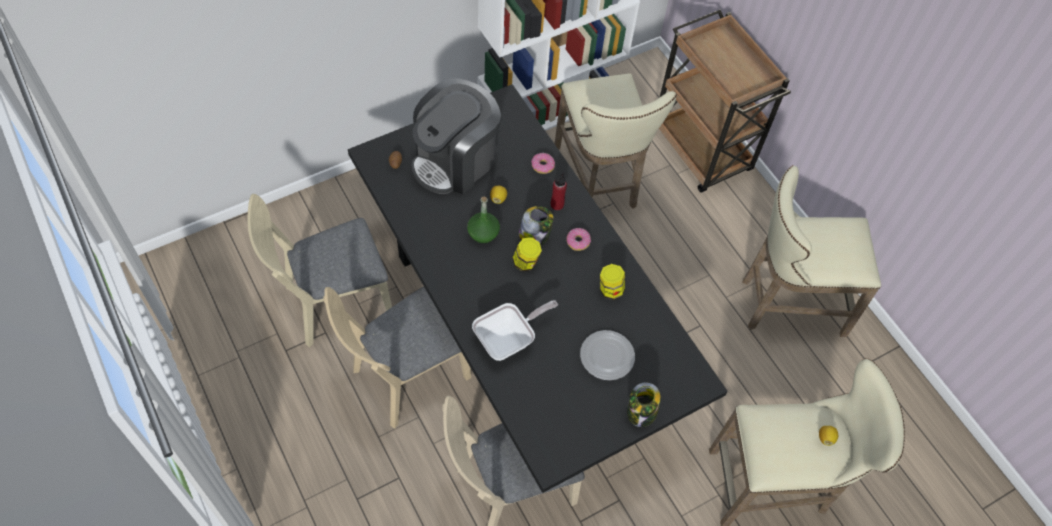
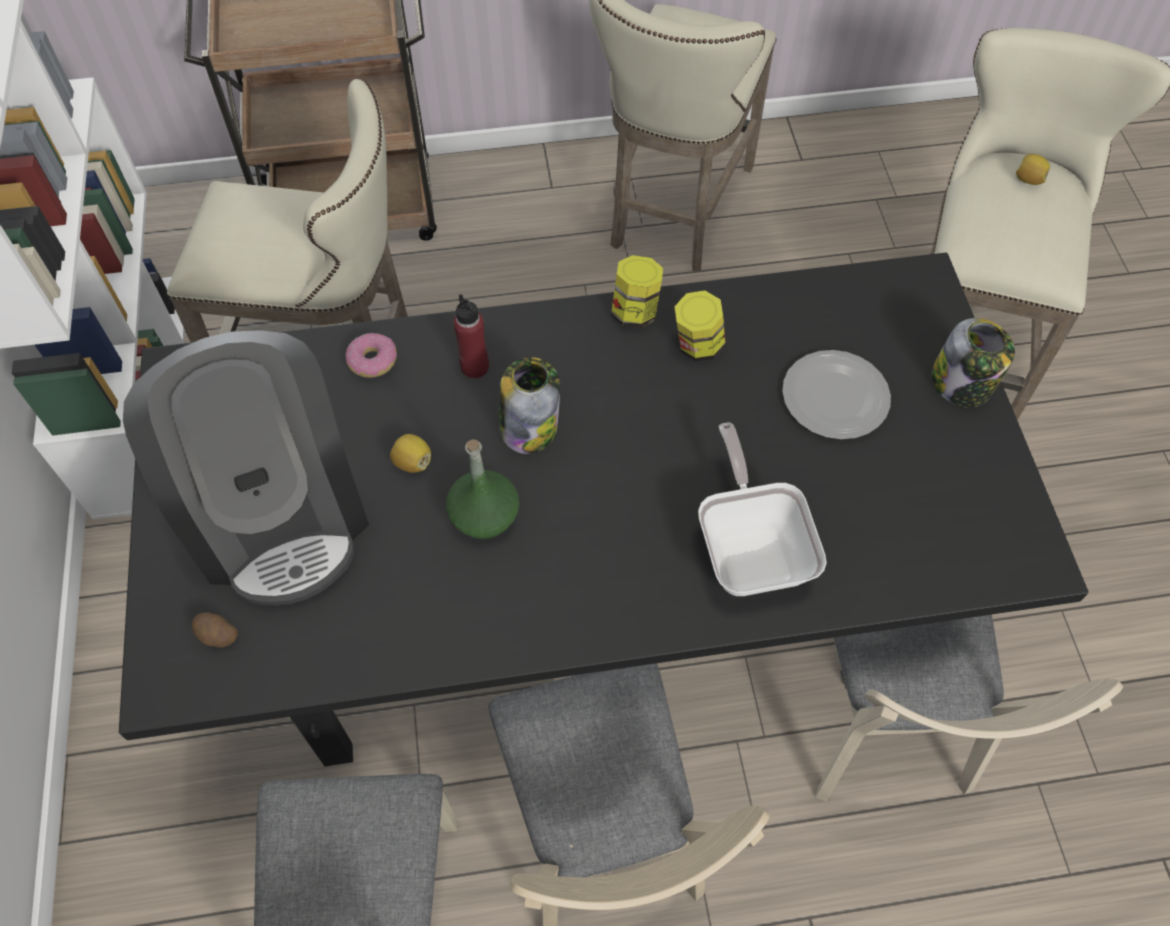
camera: 65 degrees left, 0 degrees up
(526, 262) = (585, 462): jar -> jar (635, 311)
(578, 241) = (573, 361): donut -> none

